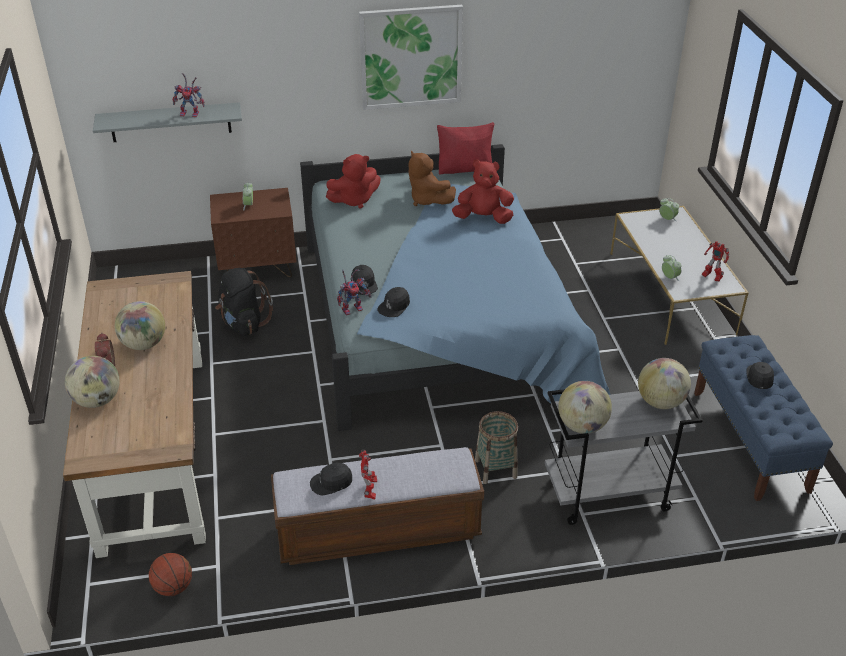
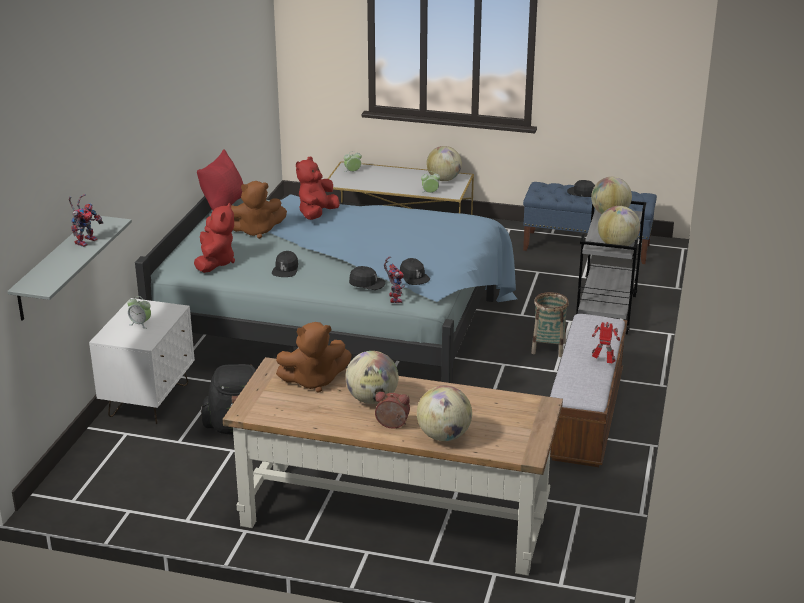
camera: 65 degrees left, 10 degrees down
(162, 306) = (314, 381): none -> brown plush toy
(173, 587) = (592, 534): basketball -> none
(258, 268) = (149, 400): brown nightstand -> white nightstand
(331, 482) = (583, 376): black cap -> black cap (285, 269)
(411, 57) = (173, 107): picture -> none
(711, 277) = (443, 179): toy robot -> globe

